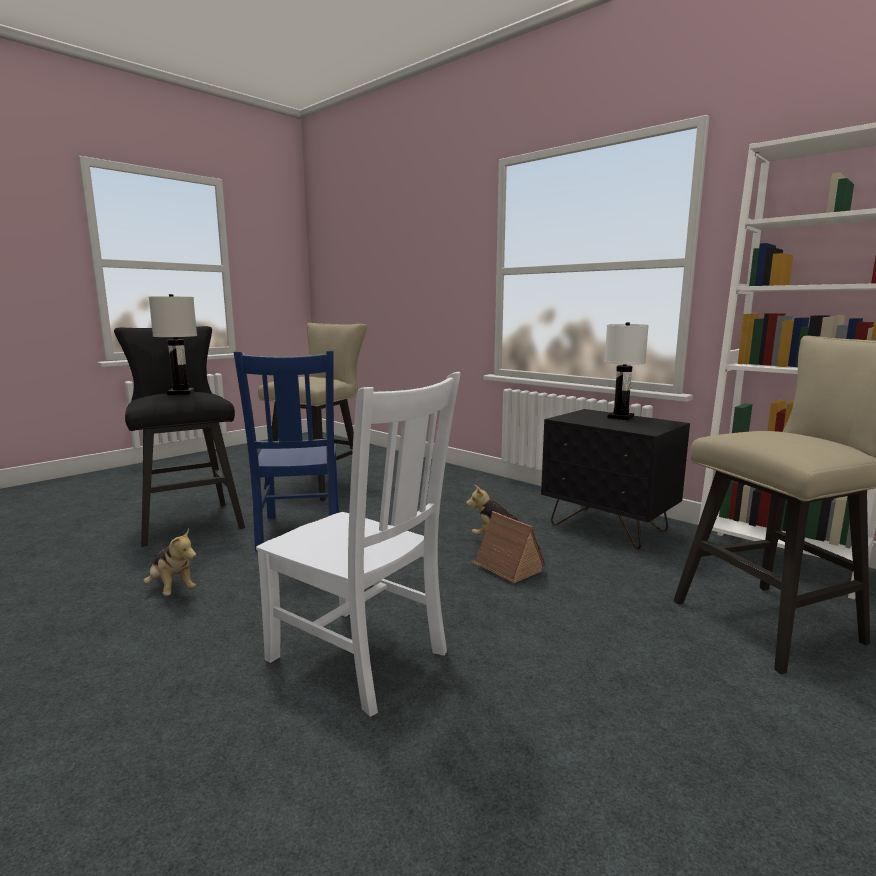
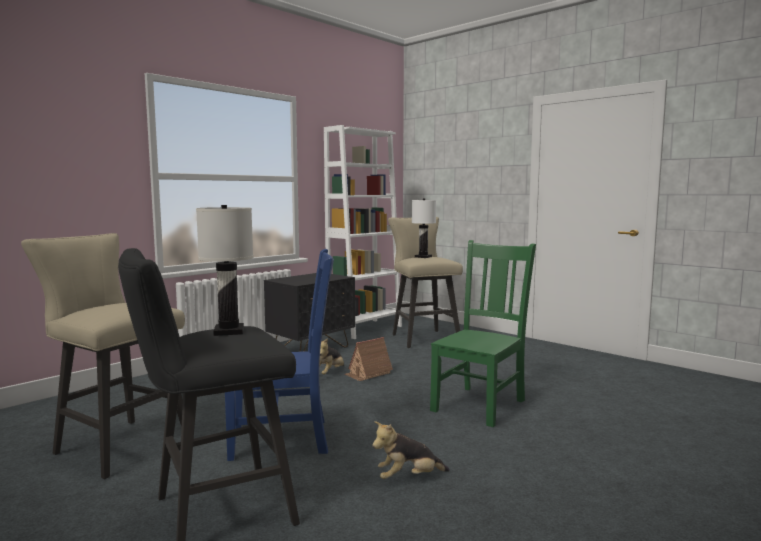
camera: 90 degrees left, 5 degrees down
(171, 590) = (408, 478): plush toy -> plush toy turned 150 degrees counterclockwise
(361, 658) = (480, 404): white chair -> green chair
(620, 417) = (300, 277): white table lamp -> white table lamp (423, 257)

